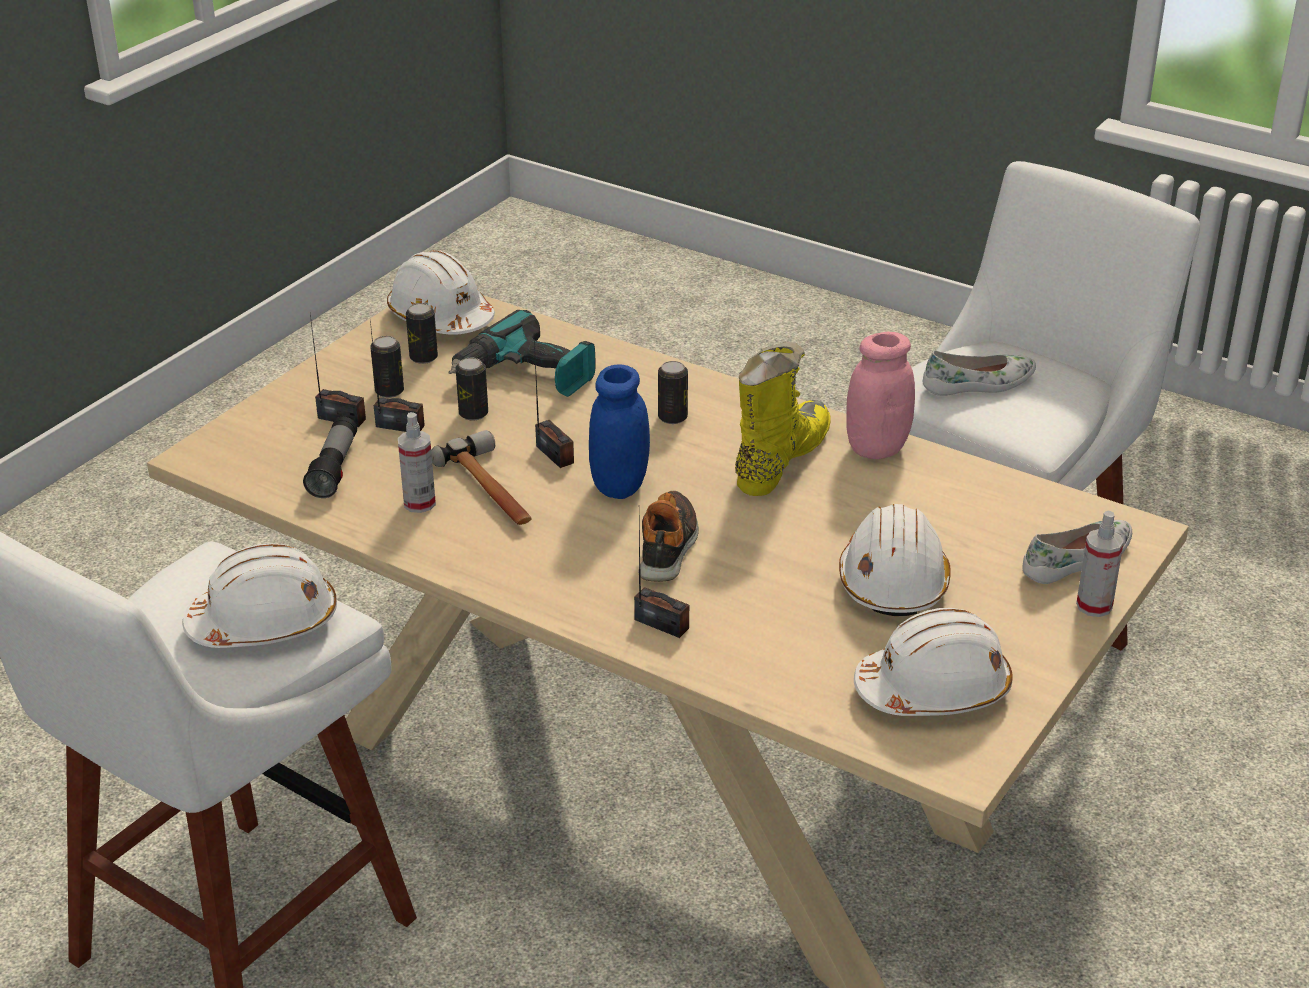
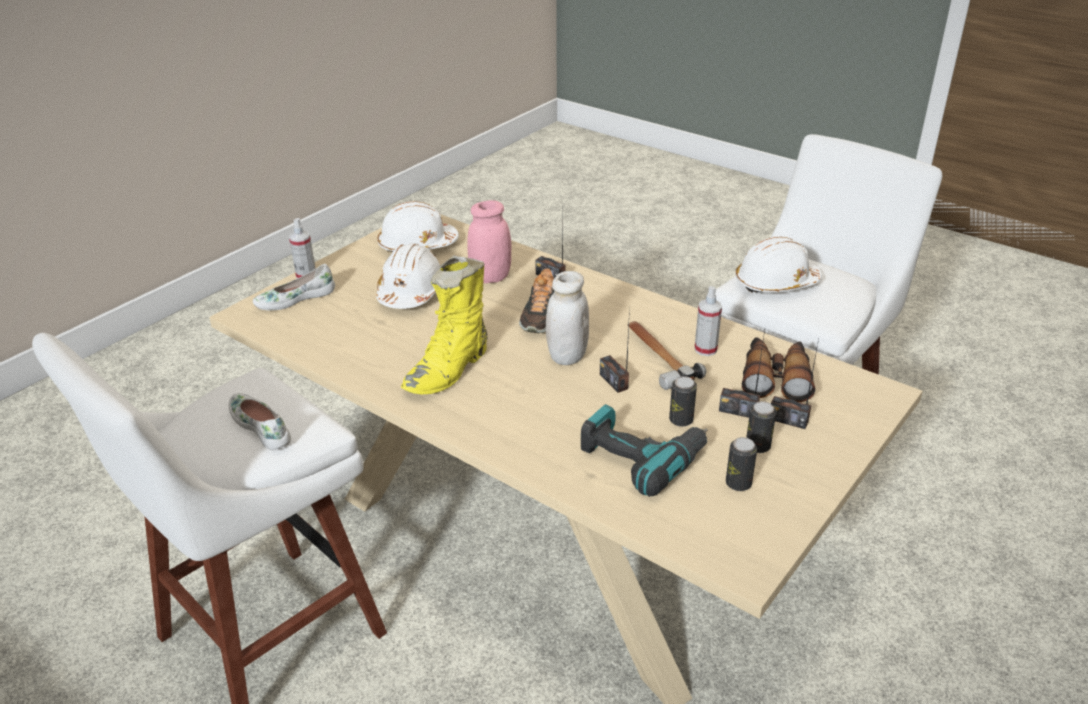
camera: 175 degrees left, 0 degrees up
(334, 469) = (775, 377): flashlight -> binoculars
(440, 317) = (735, 537): white hard hat -> none
(620, 485) = (567, 356): blue jar -> white jar
(672, 417) = (520, 409): can -> none
(876, 448) = (375, 376): pink jar -> pink jar (491, 277)
(979, 384) = (261, 426): white shoe -> white shoe turned 60 degrees clockwise

